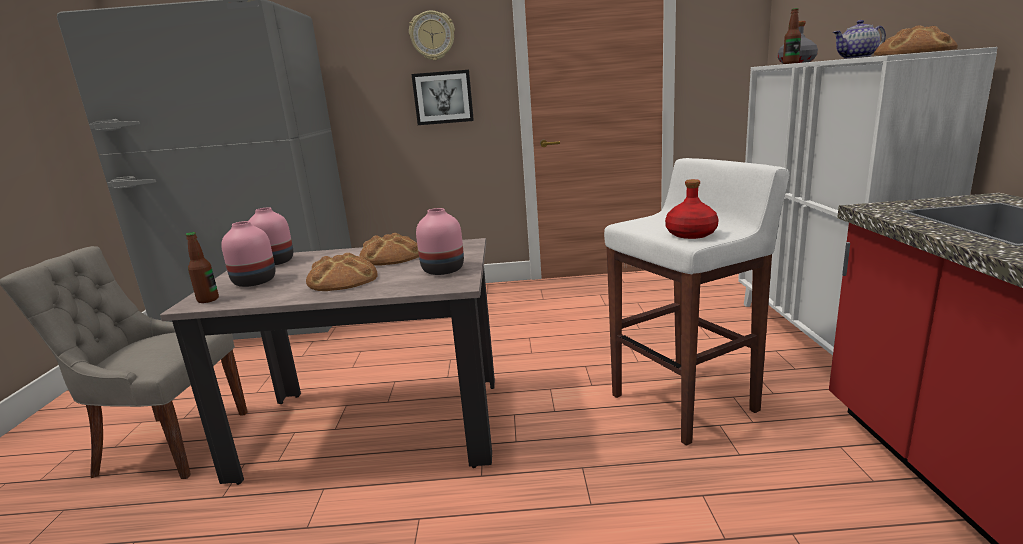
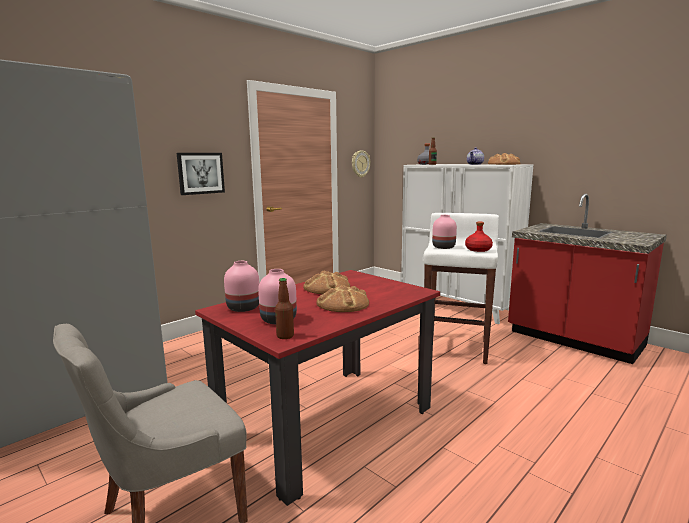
camera: 45 degrees left, 5 degrees down
(374, 427) = (327, 423): beige dining table -> red dining table
(432, 36) = (193, 124): wall clock -> wall clock (360, 164)
(443, 269) = (387, 287): pink vase -> pink vase (443, 247)

